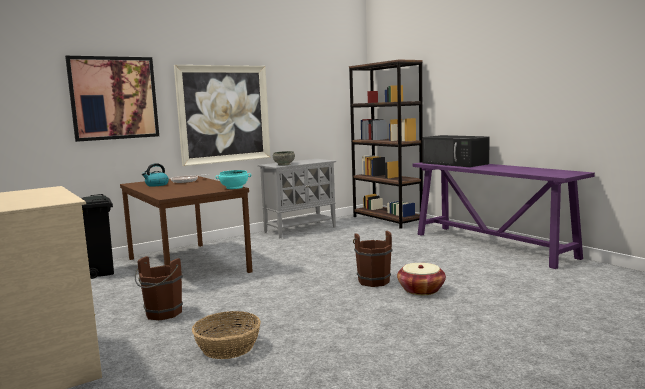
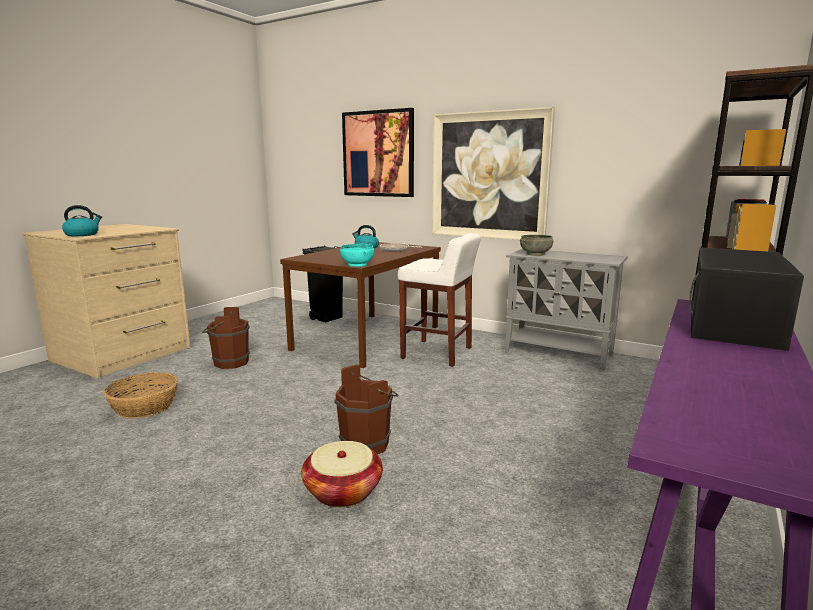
camera: 65 degrees right, 5 degrees up
(42, 201) = (82, 234): none -> kettle
(256, 251) = (438, 353): none -> white stool

